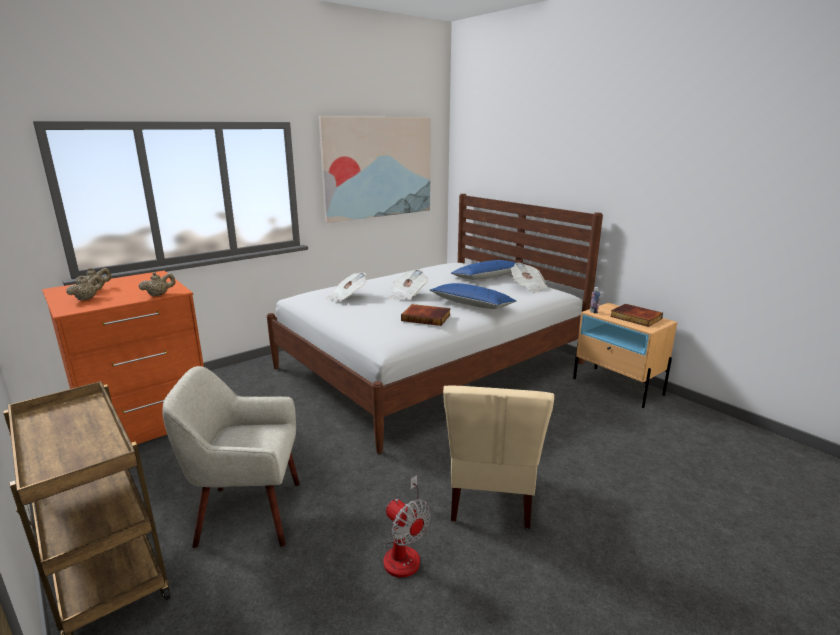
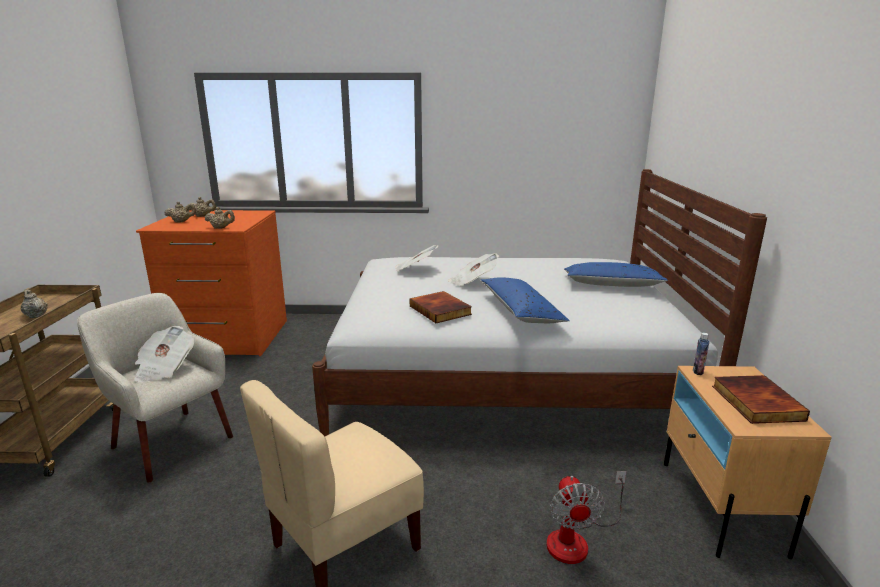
camera: 40 degrees right, 0 degrees up
(81, 430) = (36, 316): none -> beige teapot
(378, 167) = (533, 128): picture -> none
(404, 551) = (201, 546): fan -> fan (576, 539)
(528, 287) = (642, 310): newspaper -> newspaper (164, 368)

